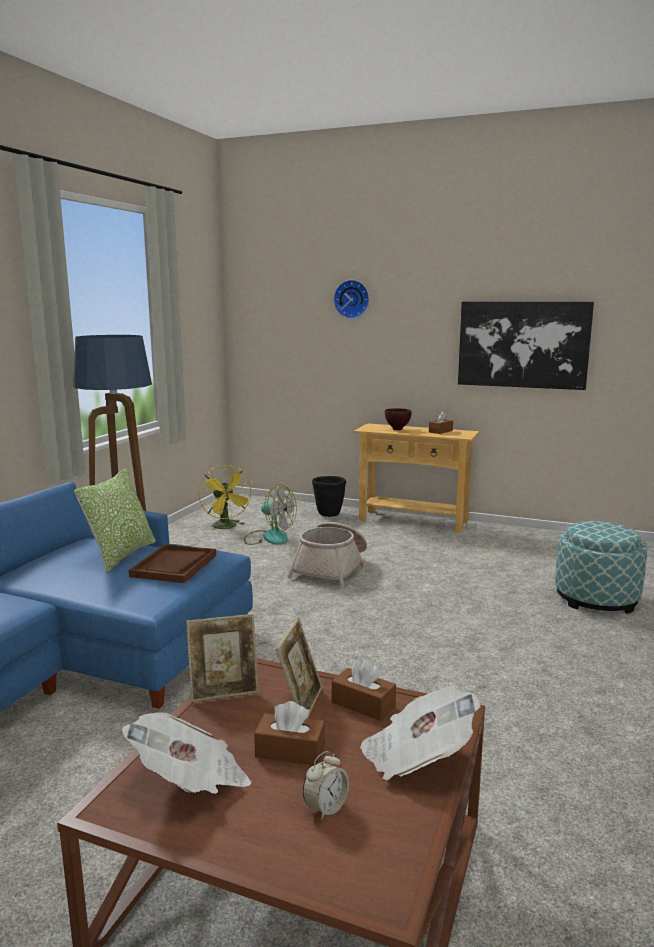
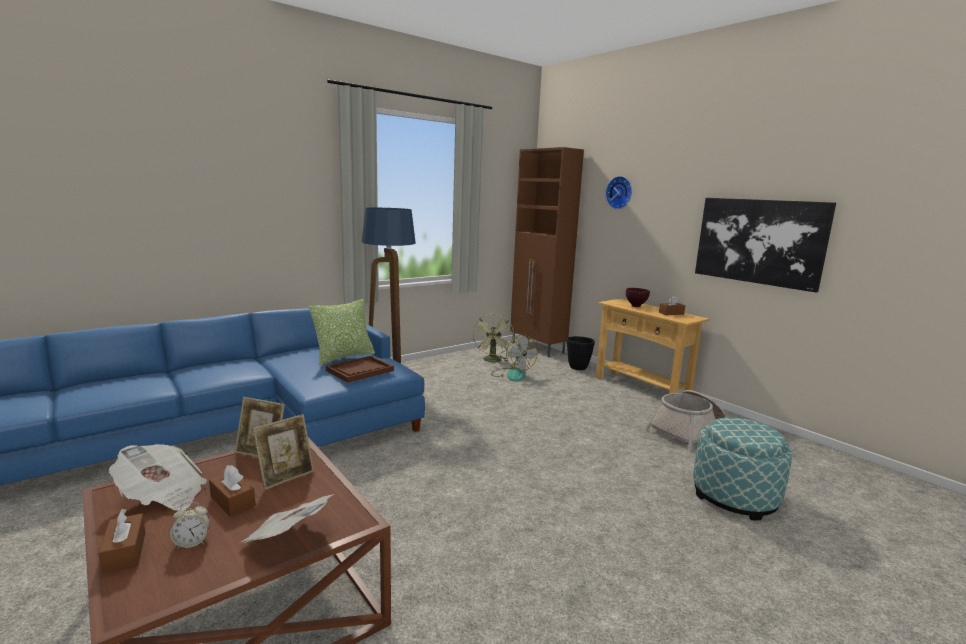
camera: 30 degrees right, 0 degrees up
(227, 527) = (493, 361): yellow fan -> green fan
(259, 501) = (537, 348): none -> brown cabinet
(331, 568) = (528, 407): basket -> basket (688, 431)
(363, 704) = (318, 491): brown tissue box -> brown tissue box (125, 552)

